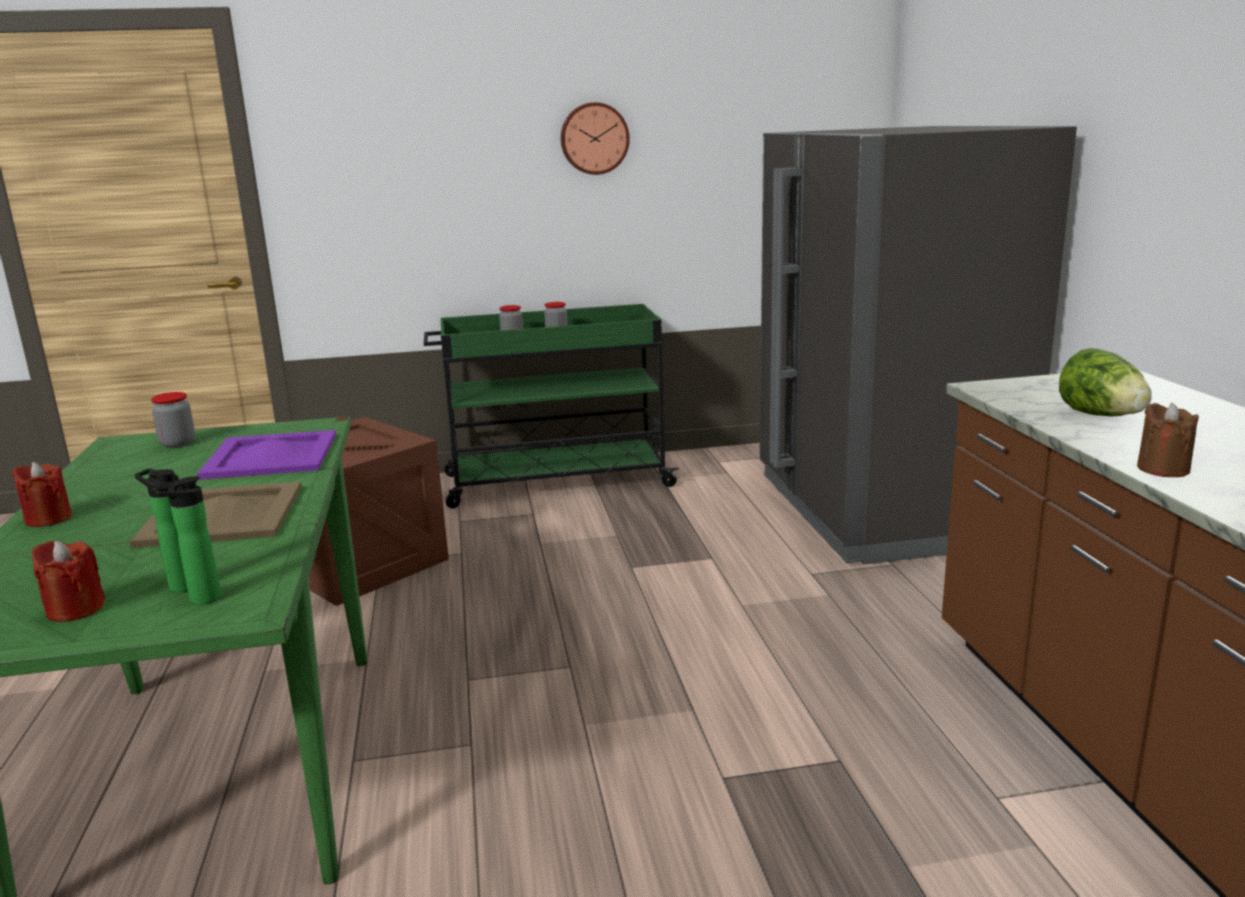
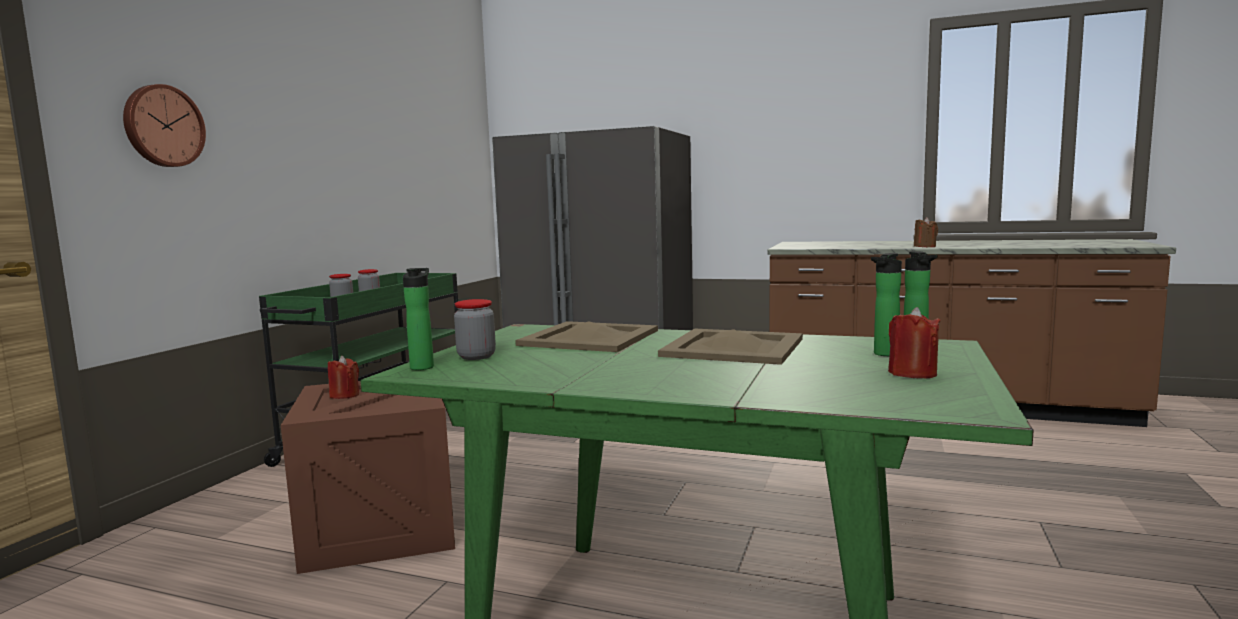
camera: 60 degrees left, 10 degrees down
(48, 519) = (653, 385): red candle -> red candle (344, 395)
(138, 440) = (423, 366): none -> bottle
(270, 455) = (588, 338): purple tray -> beige tray
(594, 138) = (350, 134): wall clock -> wall clock (162, 126)
(1102, 416) = (850, 245): lettuce -> none

